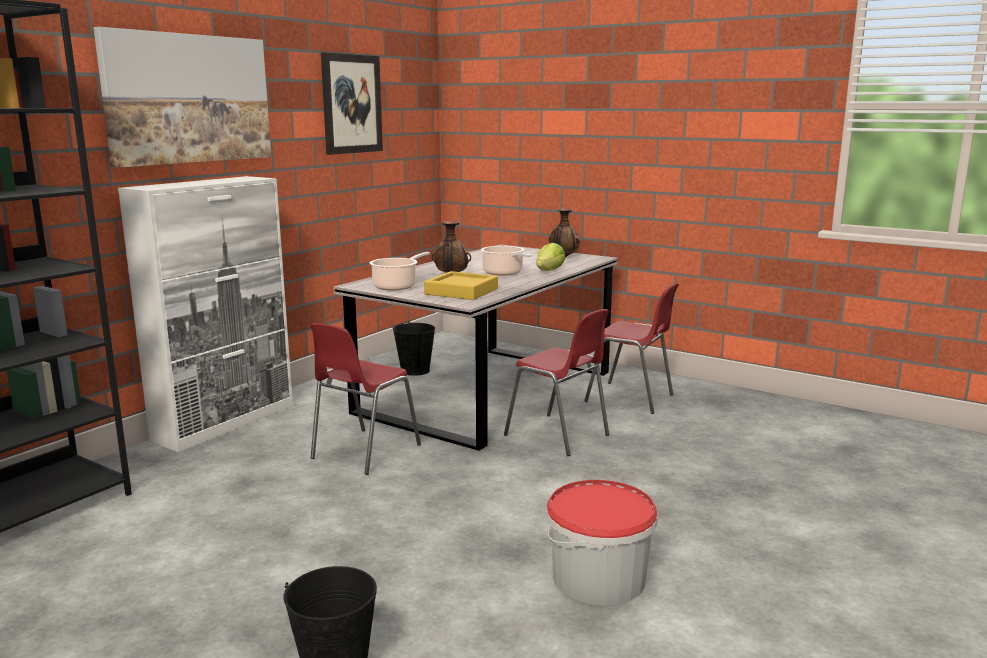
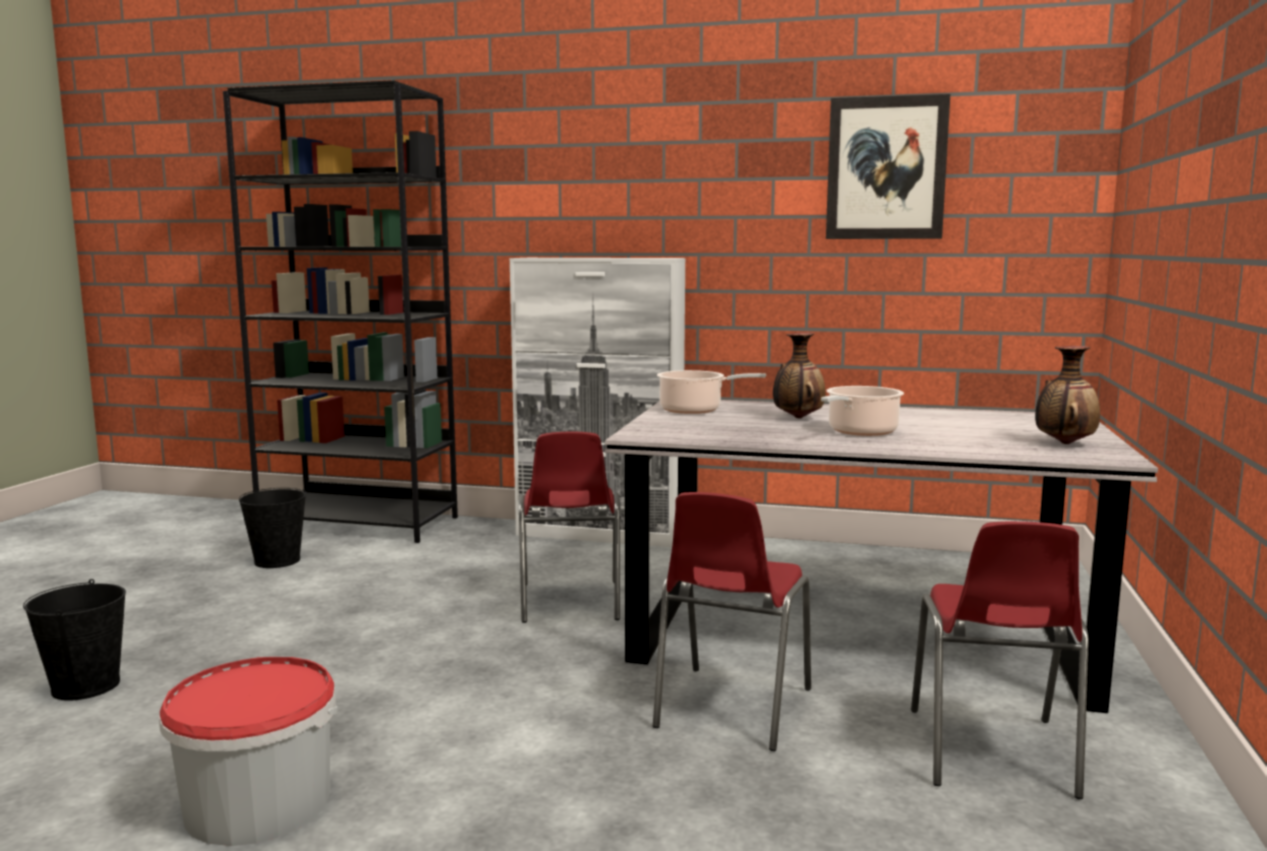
camera: 70 degrees right, 5 degrees down
(188, 99) = (620, 167): picture -> none
(363, 452) = (569, 603): red chair -> red chair turned 105 degrees counterclockwise
(415, 370) = (874, 576): black bucket -> black bucket (277, 561)
(461, 291) = (702, 429): yellow tray -> none
(549, 271) = (923, 446): lettuce -> none

